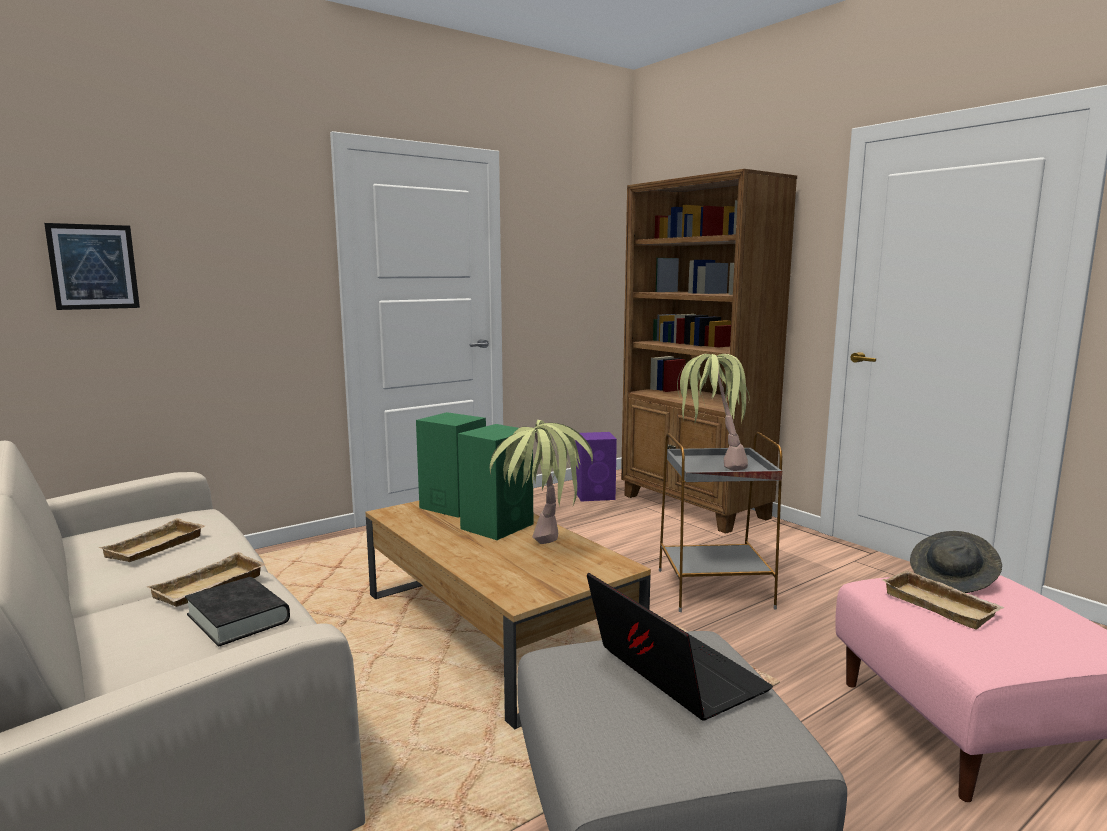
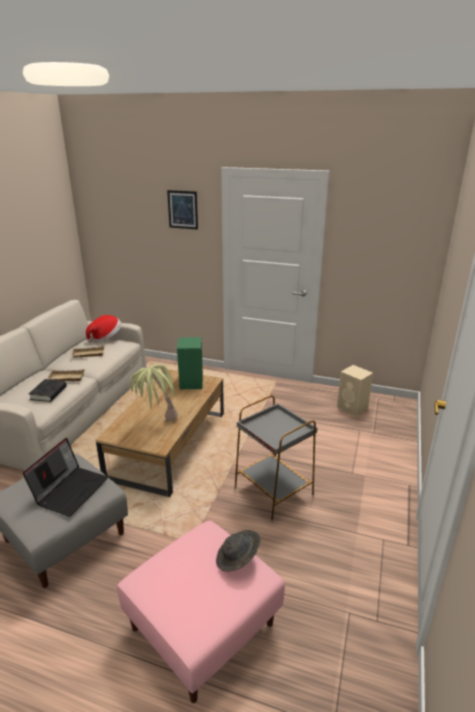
camera: 55 degrees right, 15 degrees up
(93, 267) = (125, 232): picture -> picture (183, 209)
(126, 520) = (106, 338): none -> hat
(498, 526) = (179, 401): green speaker -> none
(596, 495) = (353, 408): purple speaker -> beige speaker
(694, 507) = (386, 447): brown bookcase -> none
(709, 466) = (271, 425): potted plant -> none
(942, 605) = (194, 558): beige tray -> none

